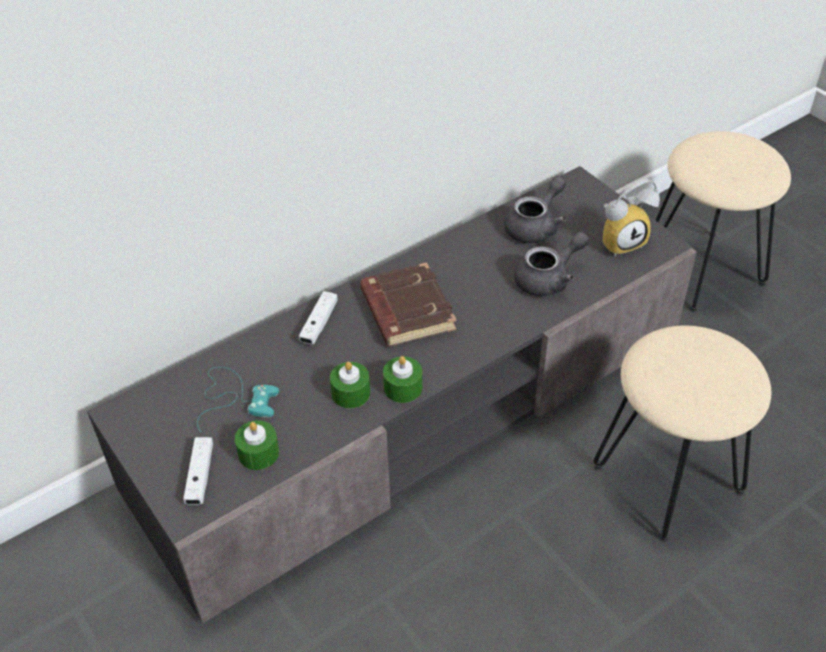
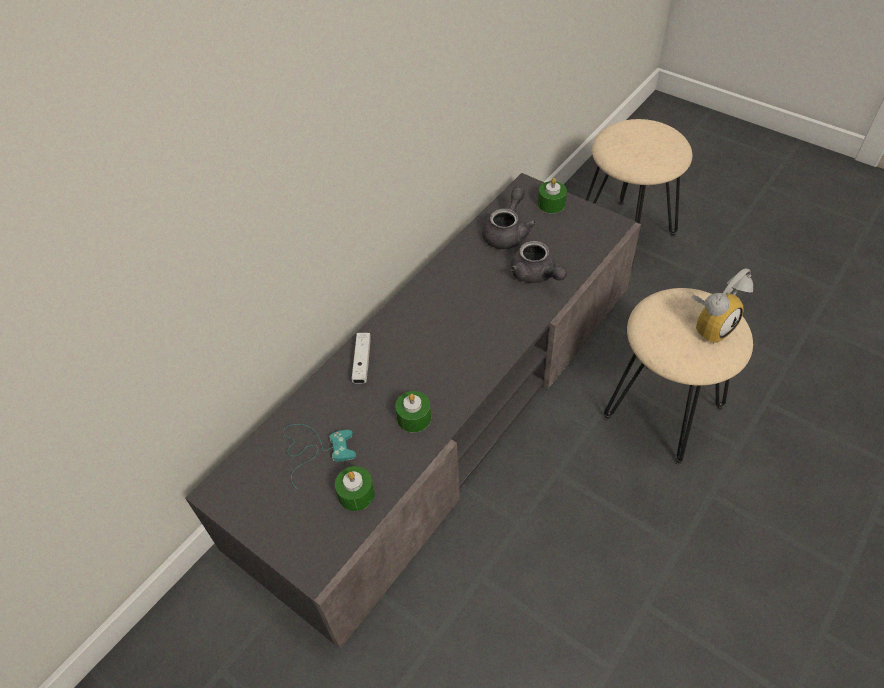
camera: 15 degrees left, 5 degrees up
(200, 476) = (313, 530): white game controller -> none
(403, 388) = (456, 401): green candle -> green candle (551, 204)
(405, 310) = (431, 331): brown book -> none
(548, 279) = (536, 275): grey teapot -> grey teapot turned 105 degrees clockwise
(621, 241) = (580, 229): alarm clock -> alarm clock (710, 325)

